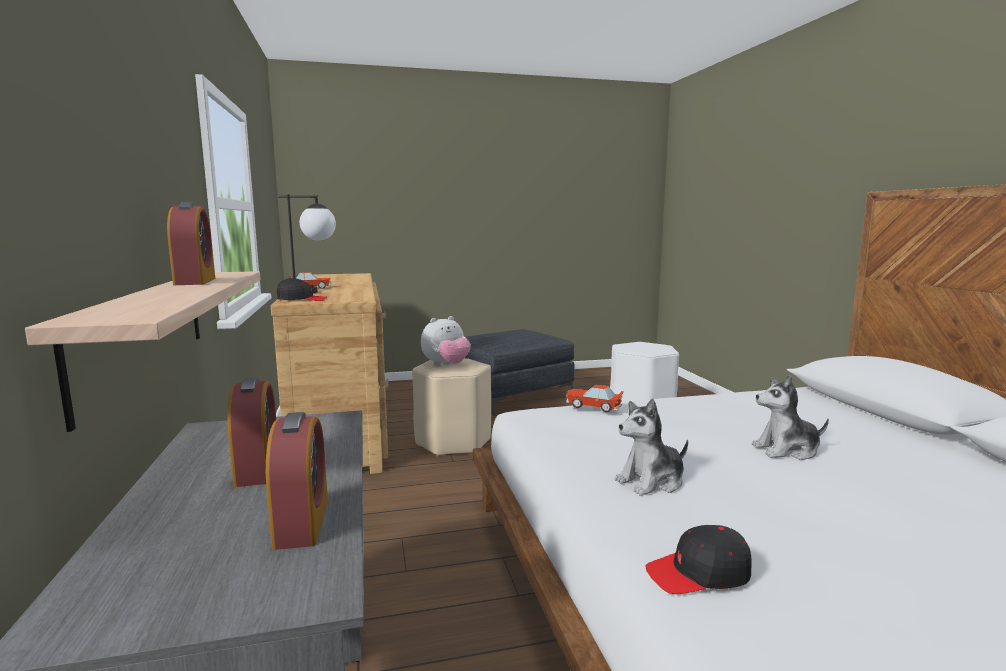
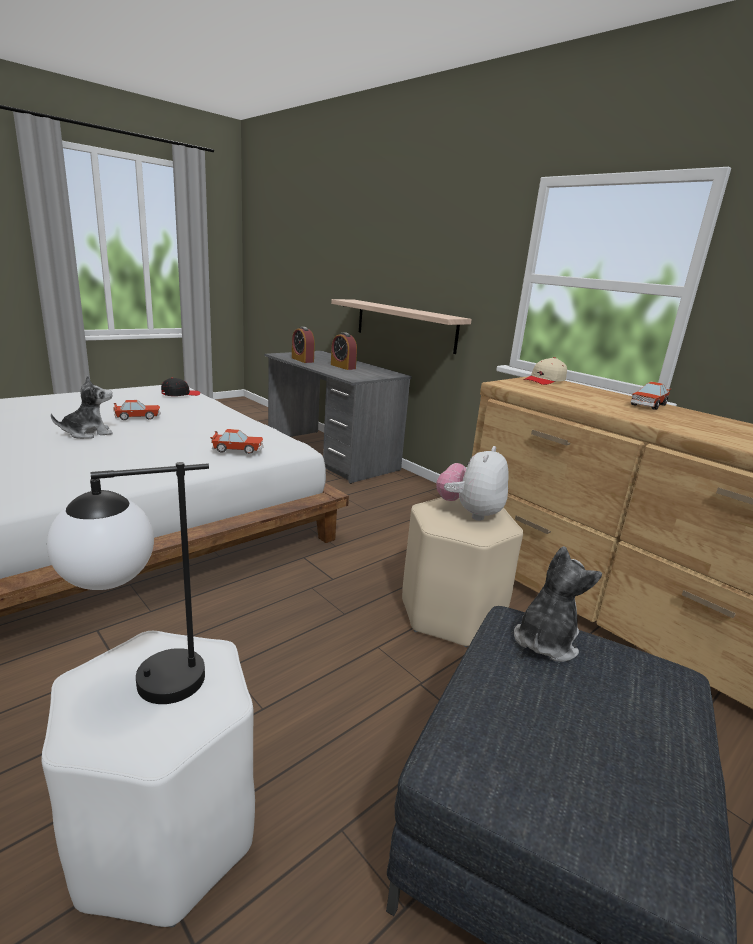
camera: 150 degrees right, 10 degrees up
(195, 281) = (418, 311): alarm clock -> none
(301, 299) = (544, 380): black cap -> beige cap
(314, 292) = (594, 394): table lamp -> table lamp (141, 687)
(651, 481) = (192, 415): plush toy -> plush toy (545, 640)
(746, 486) = (138, 417): none -> toy car

